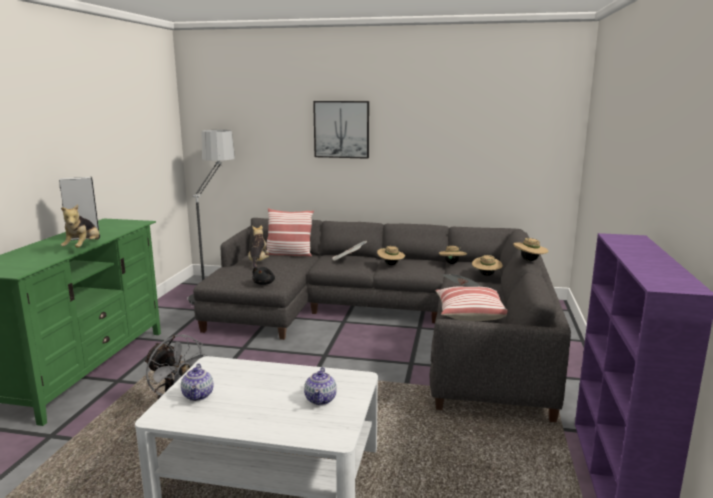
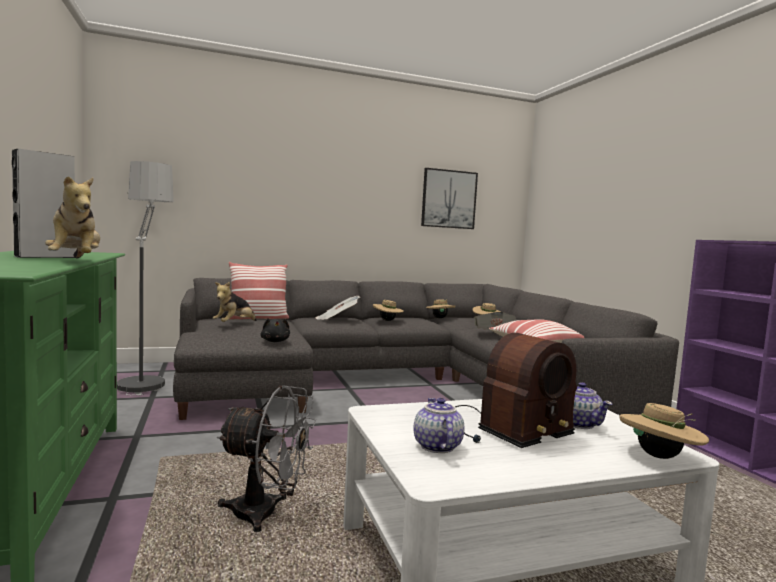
camera: 30 degrees left, 10 degrees down
(199, 396) = (436, 446): teapot -> teapot turned 150 degrees counterclockwise
(258, 262) = (234, 324): plush toy -> plush toy turned 120 degrees counterclockwise
(259, 392) = (500, 429): none -> radio
(341, 129) = (306, 178): picture -> picture (448, 199)
(529, 260) = (555, 296): beige hat -> beige hat (659, 457)

